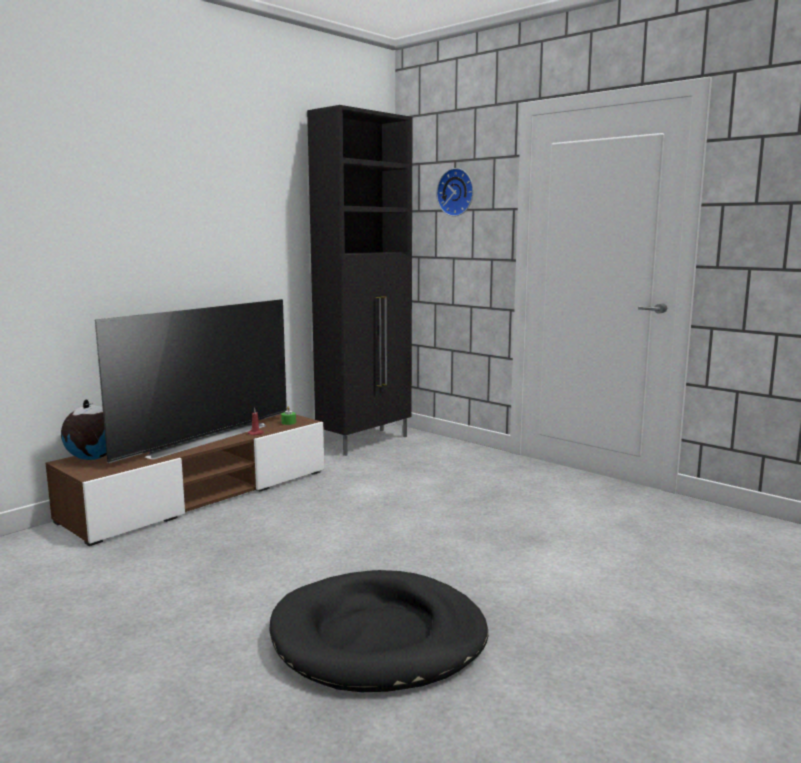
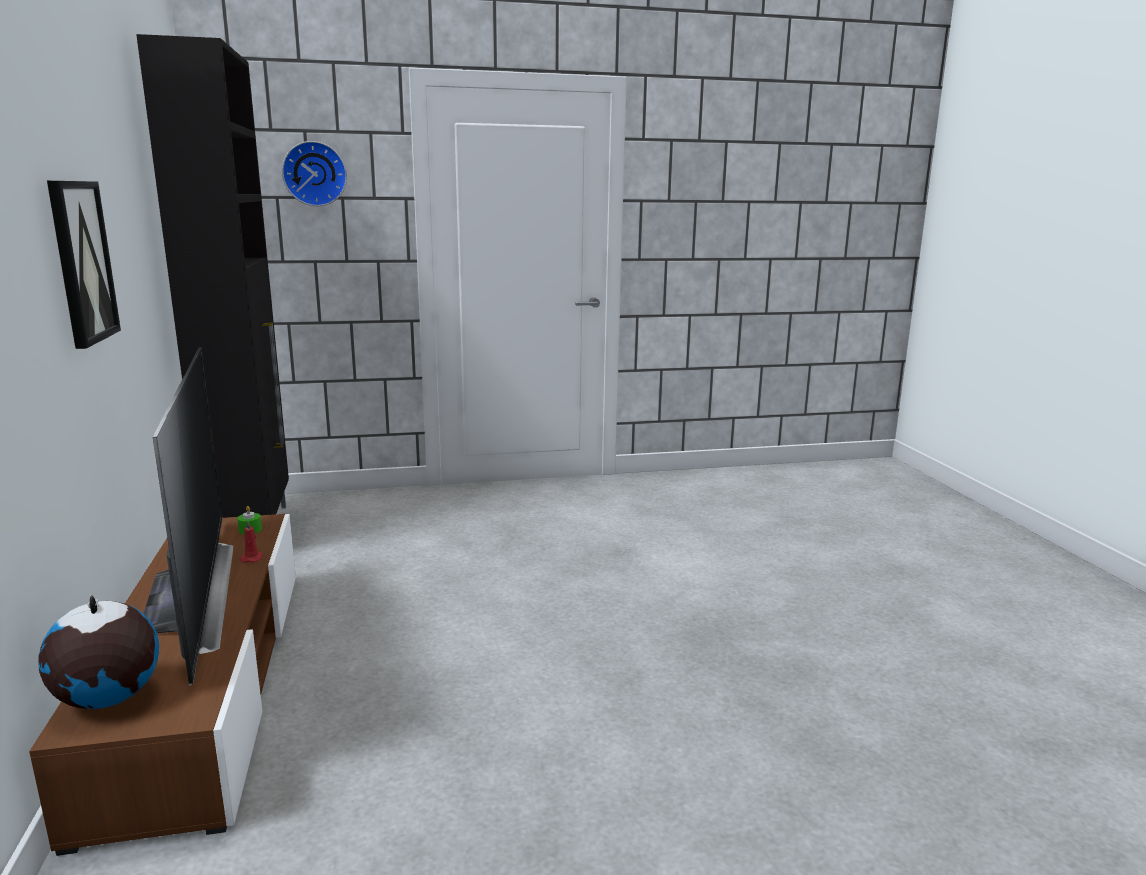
camera: 55 degrees left, 5 degrees up
(190, 238) = (81, 262): none -> picture
(379, 638) = (721, 685): black dog bed -> none

